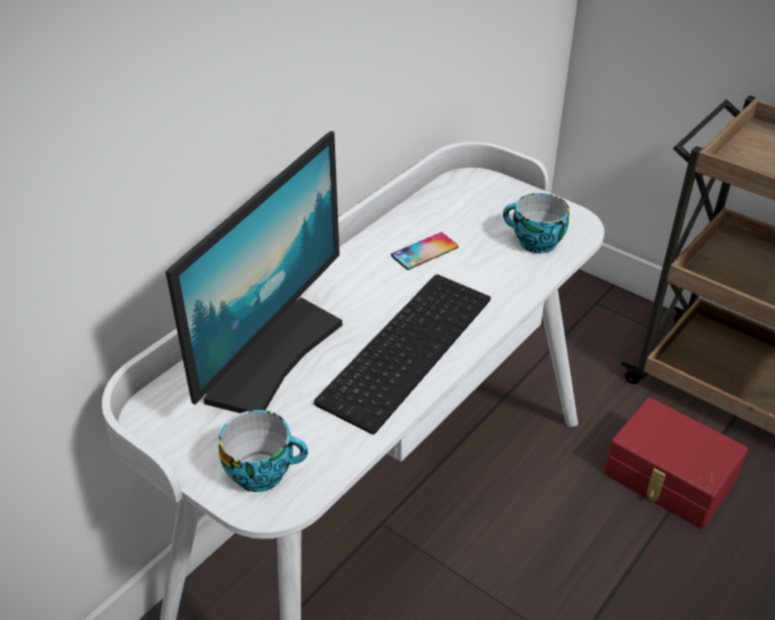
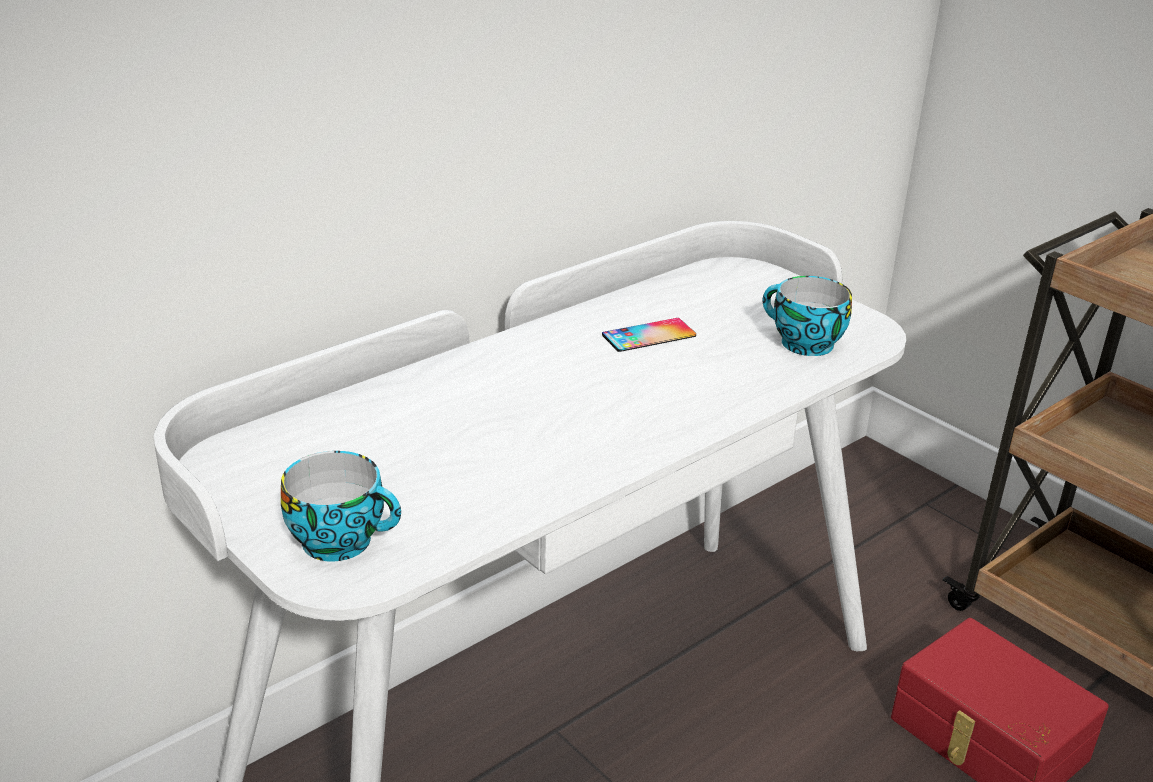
camera: 10 degrees right, 10 degrees down
(271, 356) = (403, 419): monitor -> none
(405, 346) = (585, 431): keyboard -> none

